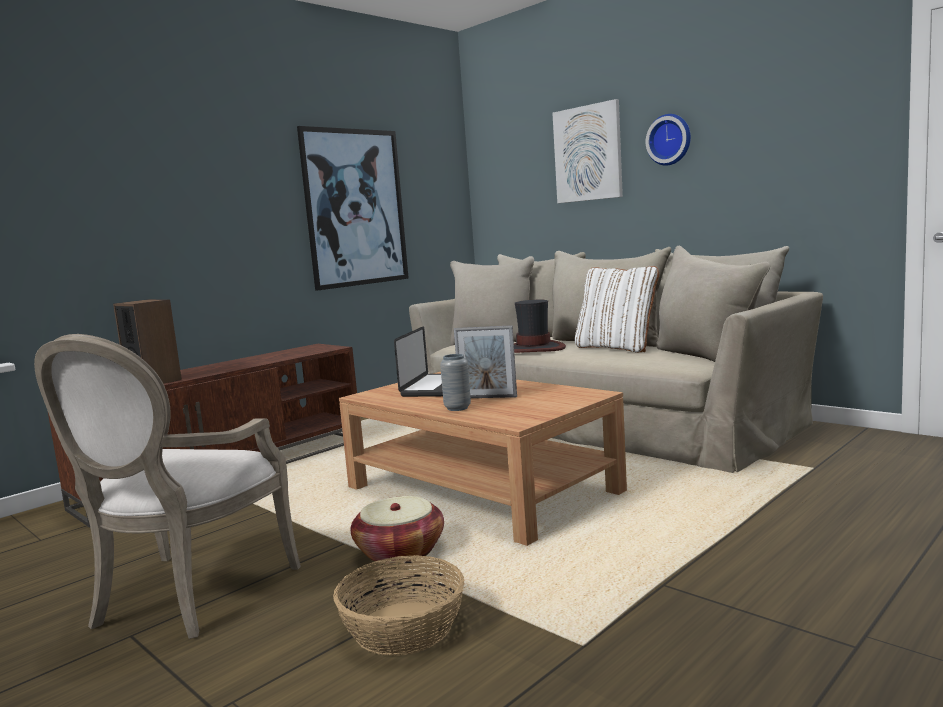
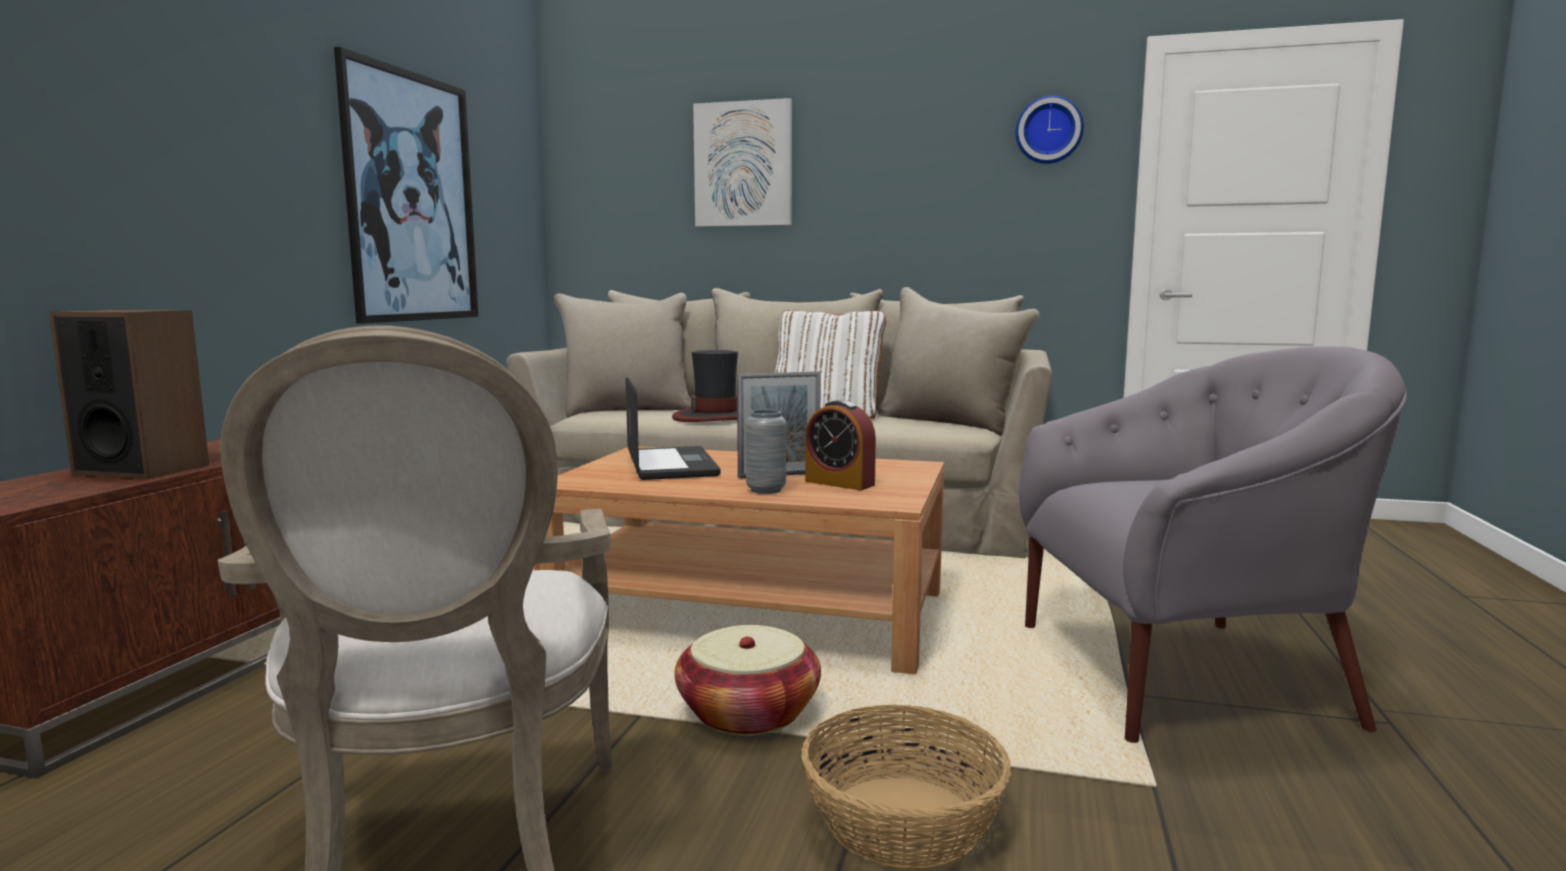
camera: 30 degrees left, 0 degrees up
(513, 406) = (839, 483): none -> alarm clock
(670, 140) = (860, 159): wall clock -> wall clock (1049, 130)
(728, 578) = (1183, 674): none -> grey armchair

